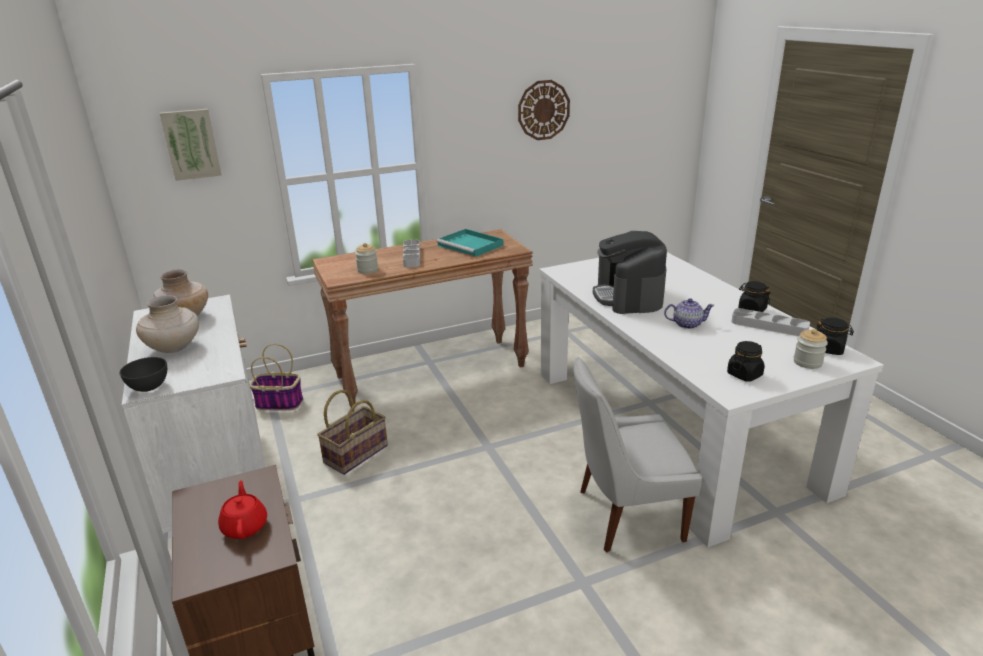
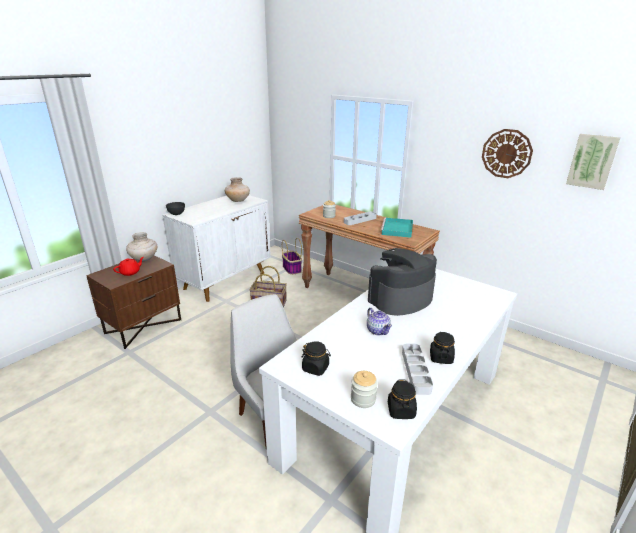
camera: 60 degrees right, 0 degrees up
(174, 348) = (210, 207): beige vase -> beige vase (144, 259)
(191, 144) = (299, 125): picture -> picture (592, 161)

